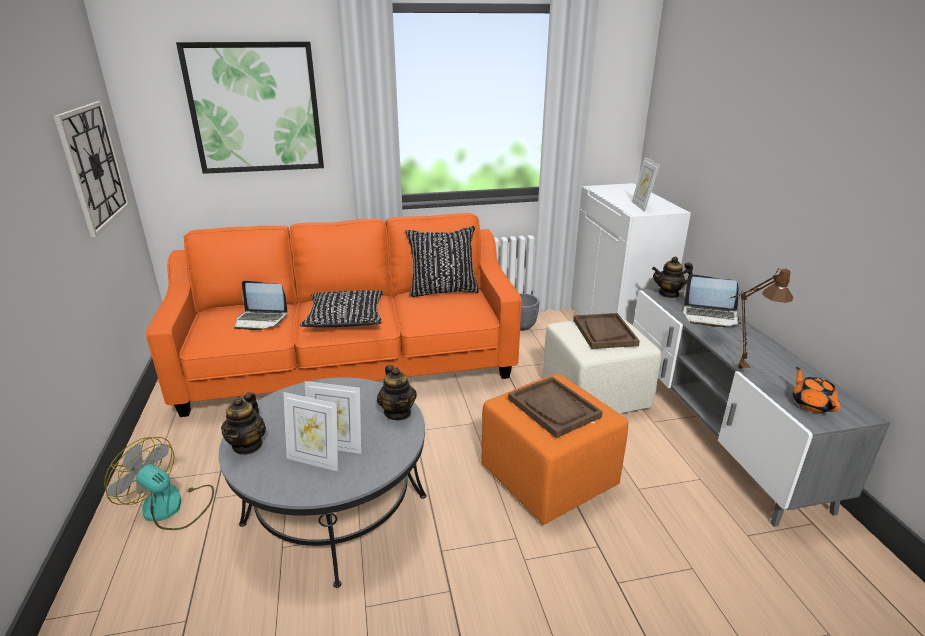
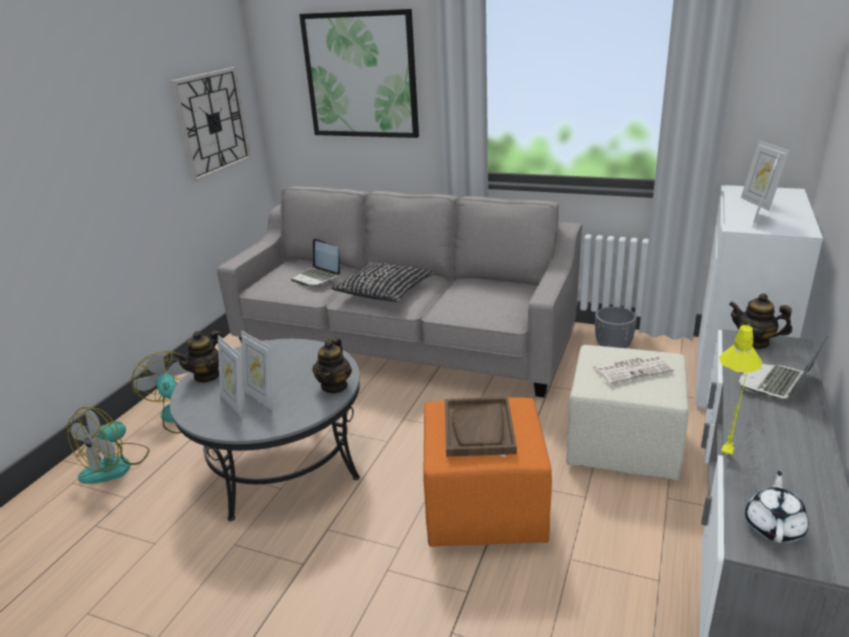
camera: 35 degrees right, 0 degrees up
(134, 592) = (115, 465): none -> fan
(351, 367) = (404, 344): orange sofa -> grey sofa
(443, 290) = (501, 283): black pillow -> none
(604, 332) = (632, 369): brown tray -> newspaper
(623, 195) = (758, 203): none -> picture frame
(710, 316) = (776, 383): laptop -> laptop turned 75 degrees clockwise
(737, 366) = (729, 450): brown table lamp -> yellow table lamp
(811, 404) = (774, 526): orange teapot -> white teapot

